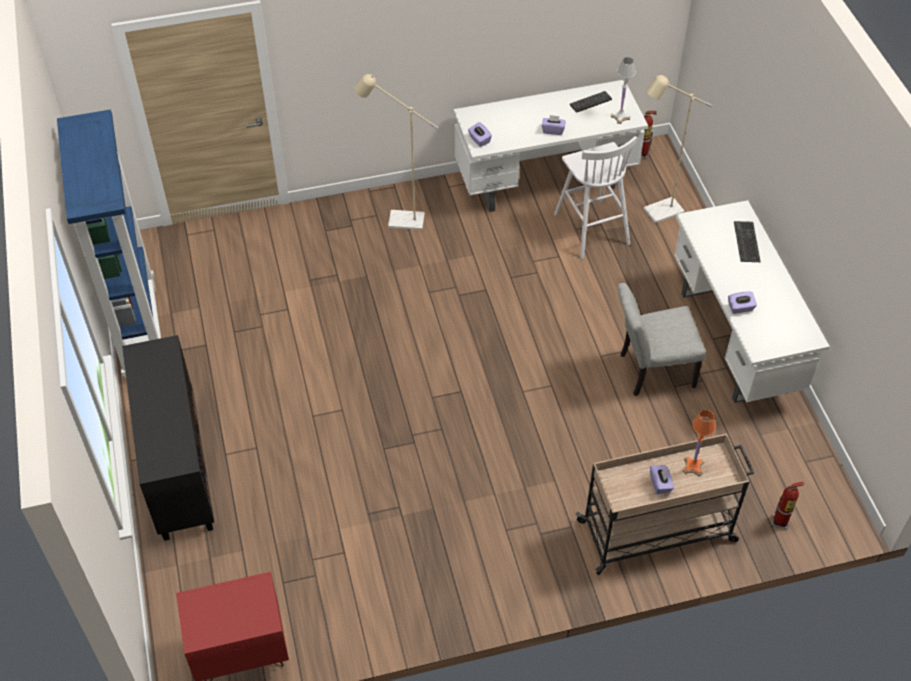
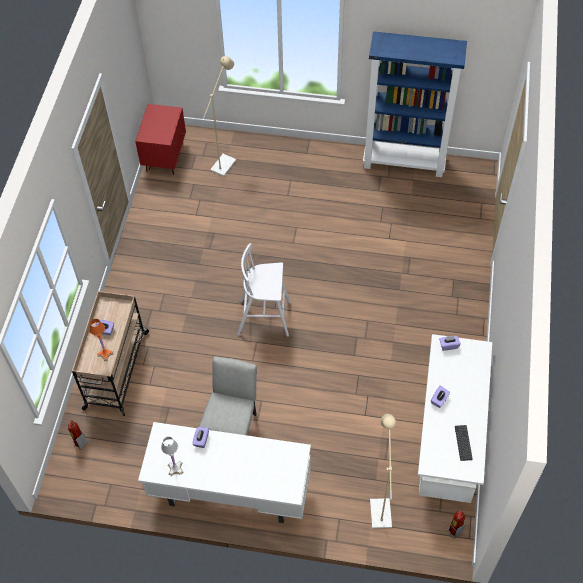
camera: 115 degrees right, 5 degrees up
(177, 468) = (292, 158): black cabinet -> none
(399, 220) = (445, 326): beige floor lamp -> beige floor lamp (225, 162)
(590, 228) = (384, 450): white stool -> white stool (265, 318)
(620, 117) = (436, 457): white table lamp -> white table lamp (175, 468)
(747, 242) = (258, 479): keyboard -> none

